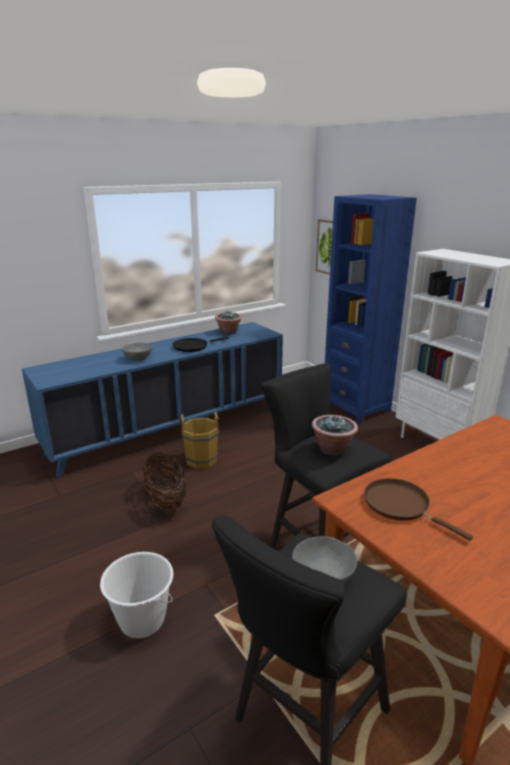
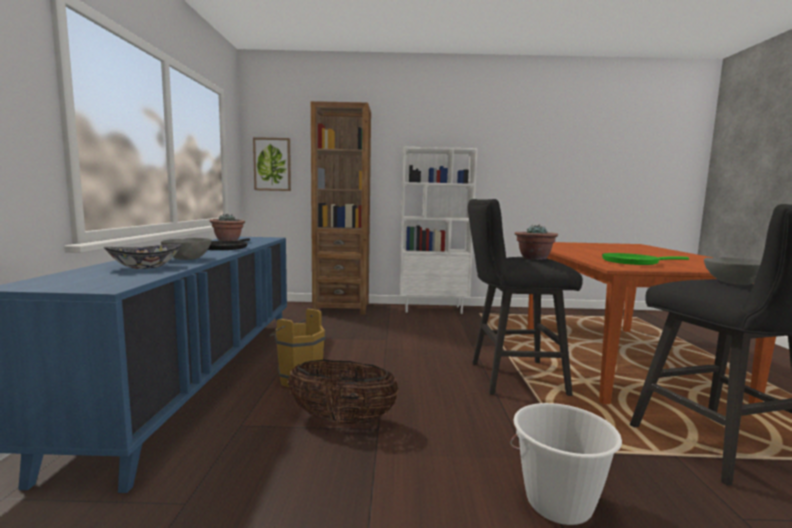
camera: 55 degrees left, 15 degrees down
(101, 364) = (145, 267): none -> bowl
(356, 407) = (341, 308): blue bookcase -> brown bookcase
(400, 505) = (633, 262): brown frying pan -> green frying pan

